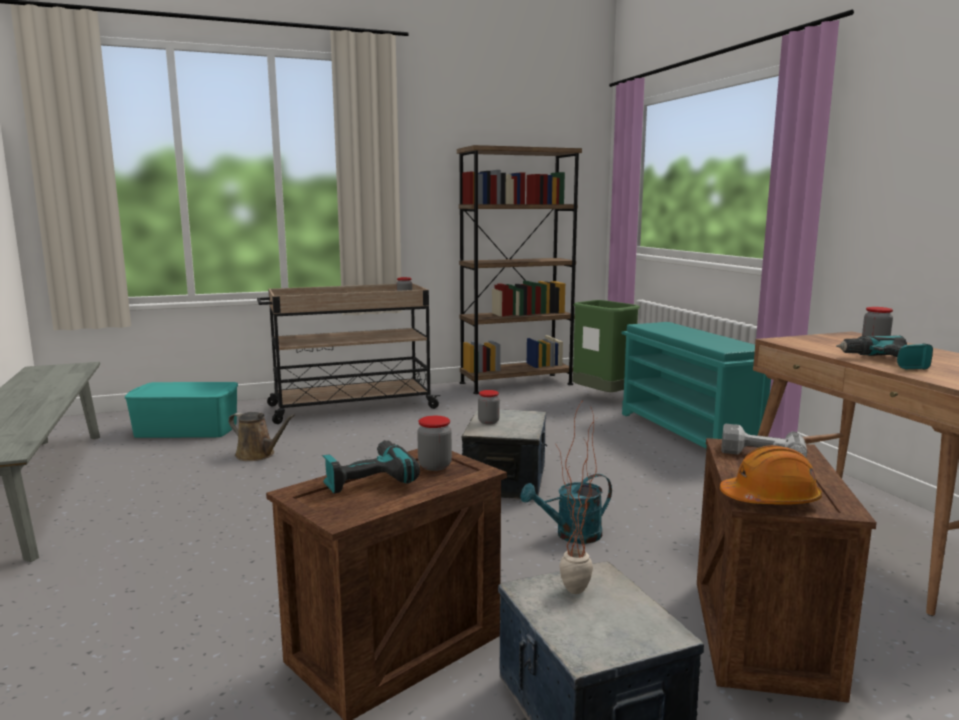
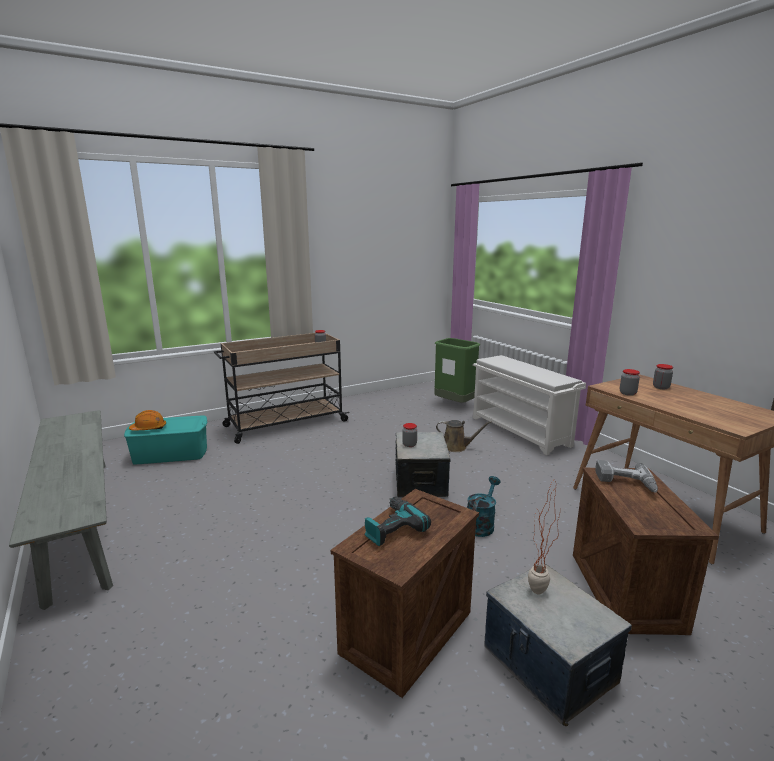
camera: 10 degrees left, 5 degrees up
(258, 455) = (236, 473): brown watering can -> brown watering can (457, 447)
(435, 466) = (429, 511): jar -> jar (627, 393)
(516, 383) = (392, 395): brown bookcase -> none
(571, 535) = (481, 524): turquoise watering can -> turquoise watering can turned 150 degrees clockwise
(688, 433) = (521, 431): turquoise shoe rack -> white shoe rack
(770, 499) = (650, 522): orange hard hat -> orange hard hat (149, 428)
(885, 362) = (678, 407): power drill -> none

